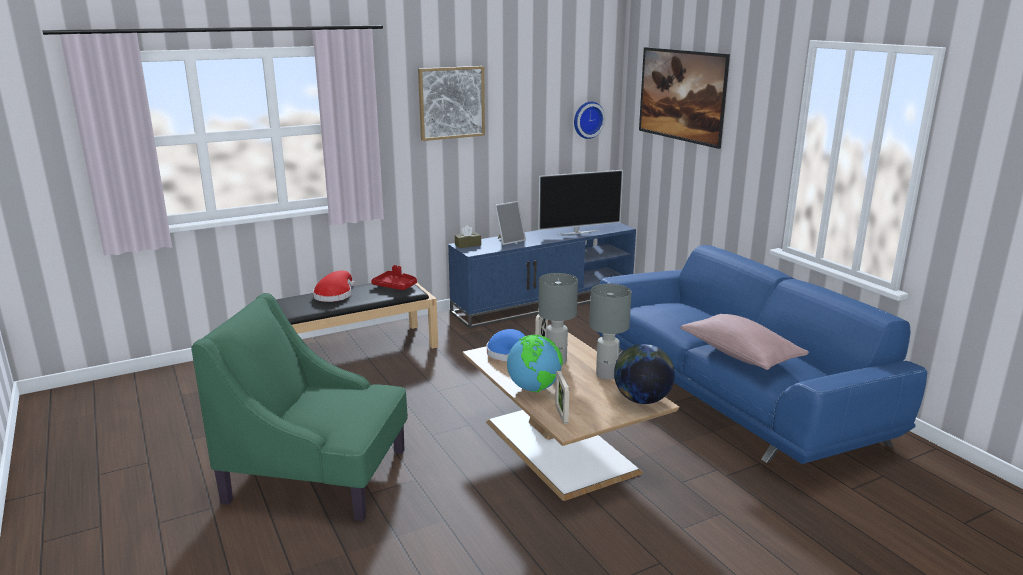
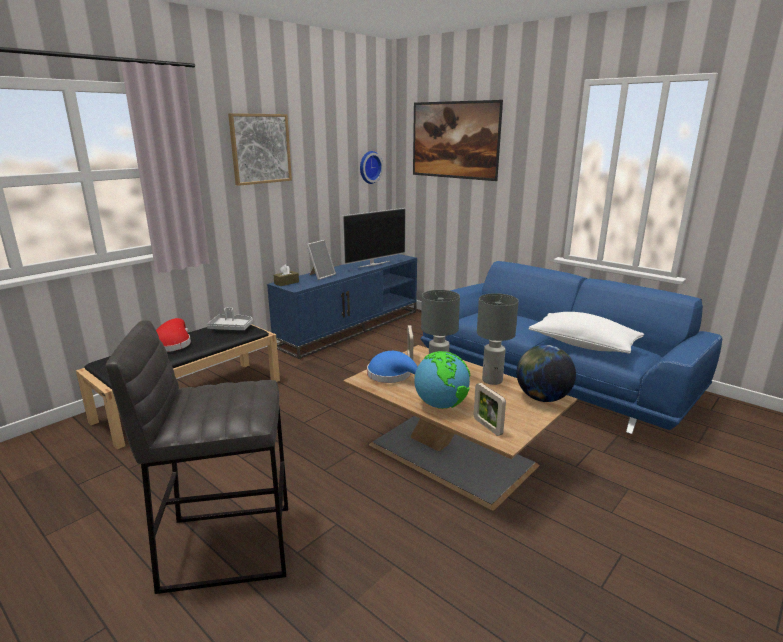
camera: 20 degrees left, 0 degrees up
(319, 475) = (227, 545): green armchair -> grey stool
(395, 286) = (231, 327): red tray -> grey tray
(740, 355) = (583, 345): pink pillow -> white pillow

